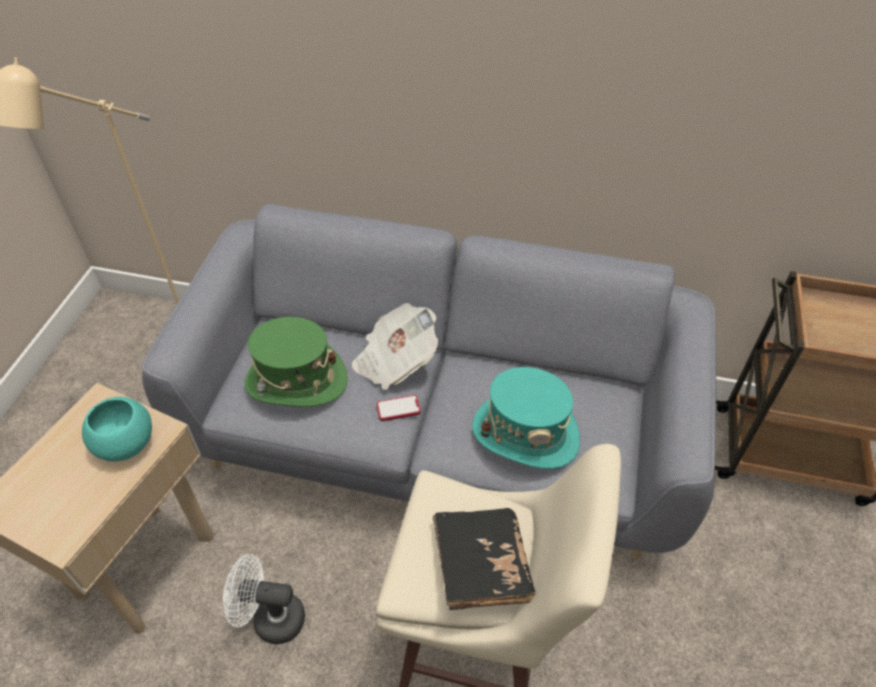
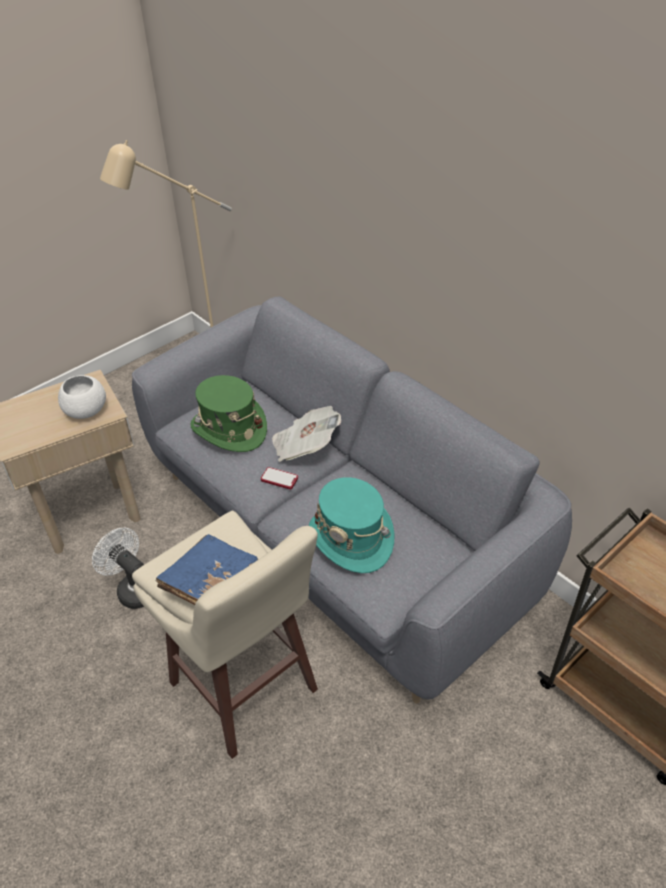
camera: 35 degrees right, 5 degrees down
(125, 444) = (85, 411): turquoise bowl -> white bowl
(481, 565) = (211, 582): black book -> blue book

